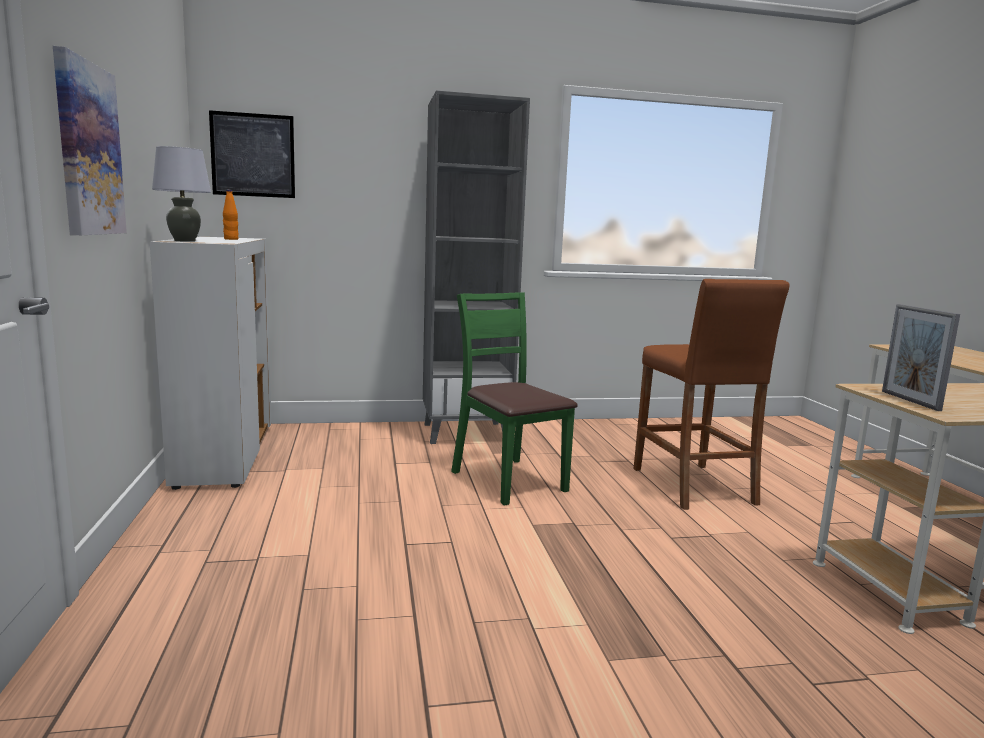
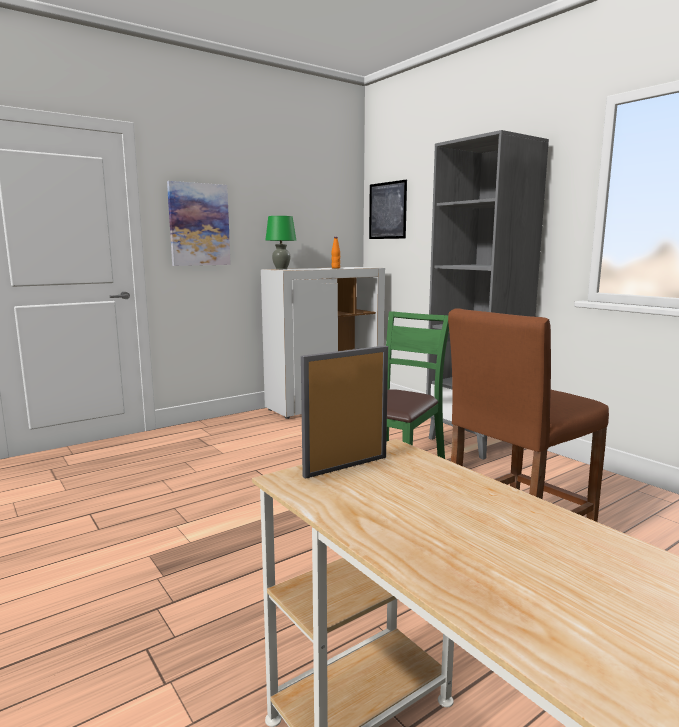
camera: 65 degrees right, 0 degrees up
(184, 241) = (281, 269): grey table lamp -> green table lamp

